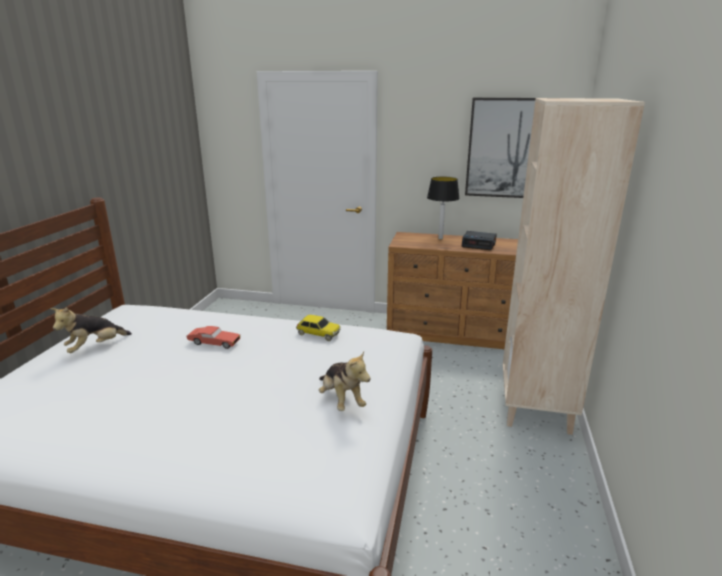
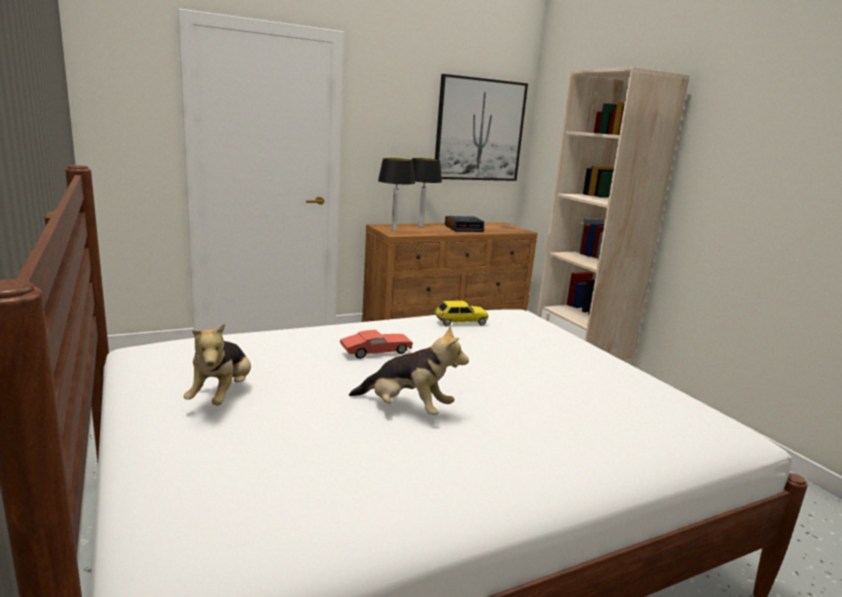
camera: 40 degrees left, 5 degrees down
(341, 400) = (594, 364): plush toy -> plush toy (406, 409)
(406, 240) = (394, 230): none -> table lamp

